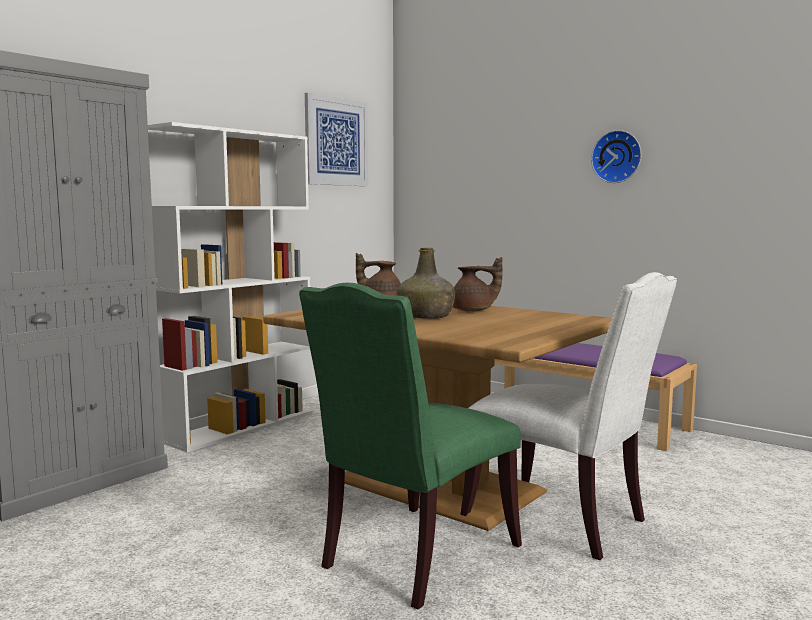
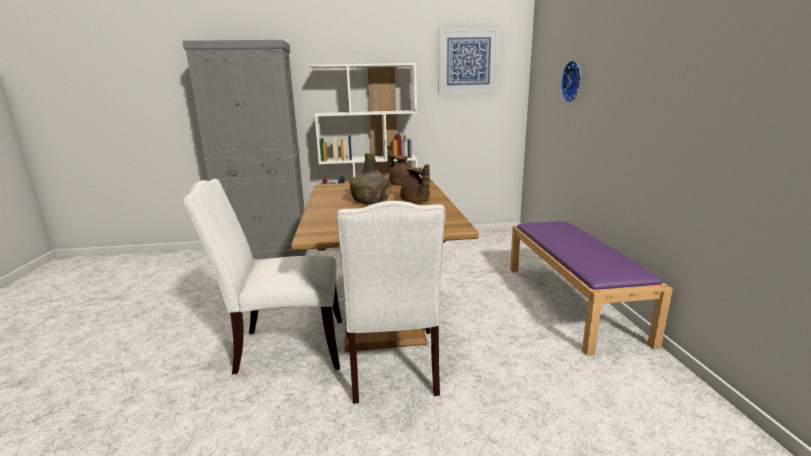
camera: 45 degrees right, 10 degrees up
(414, 558) = (285, 348): green chair -> white chair
(617, 157) = (645, 65): wall clock -> wall clock (573, 81)

